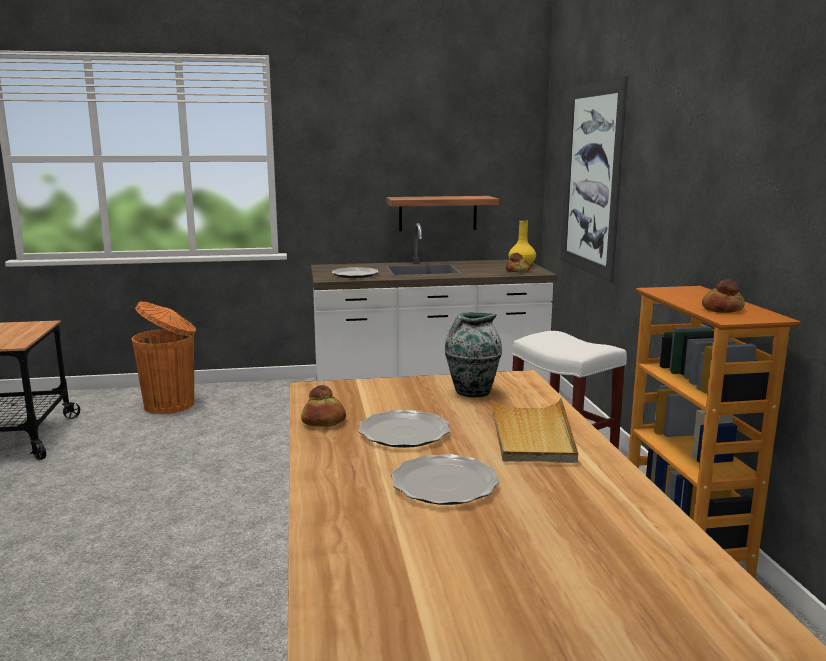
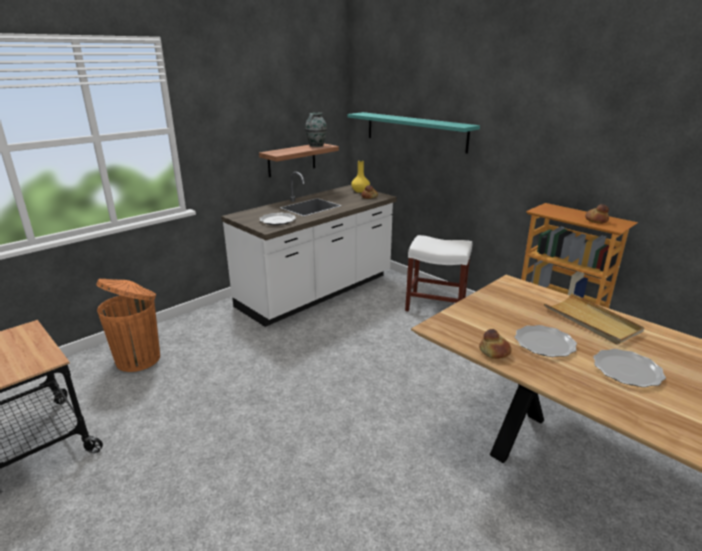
camera: 35 degrees left, 10 degrees up
(471, 392) = (512, 301): vase -> vase (316, 145)
(591, 179) = (415, 131): picture -> turquoise shelf

